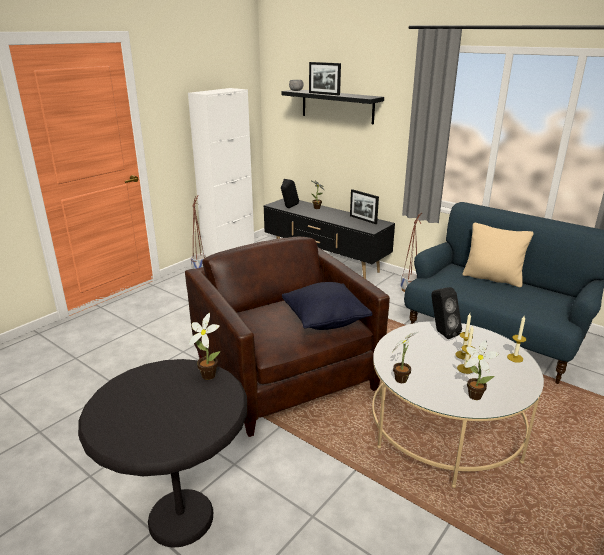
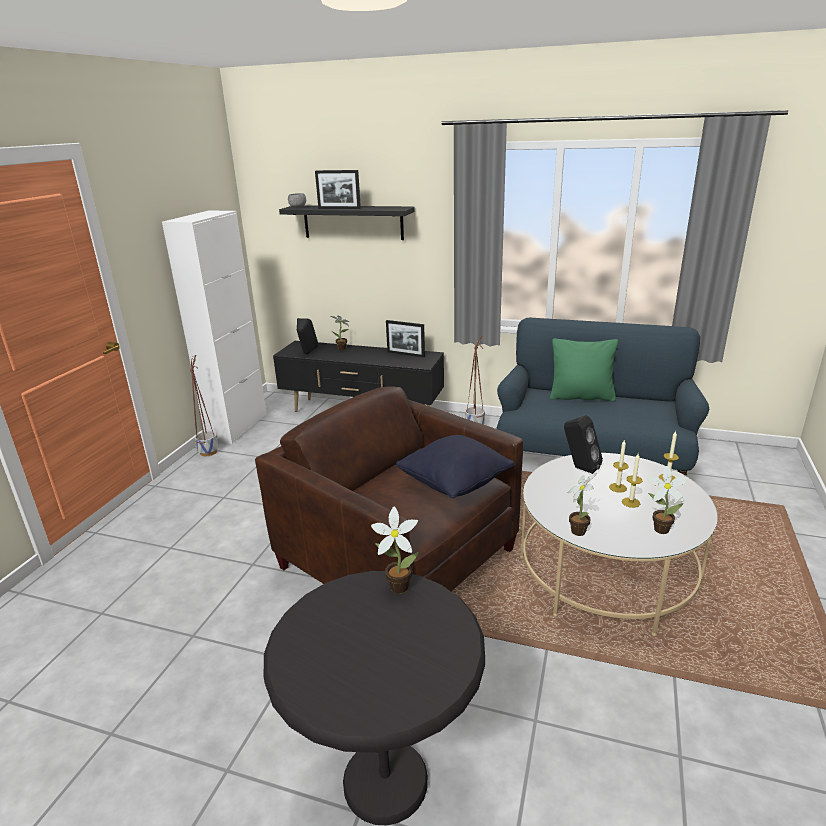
camera: 20 degrees left, 0 degrees up
(492, 278) = (581, 397): beige pillow -> green pillow

